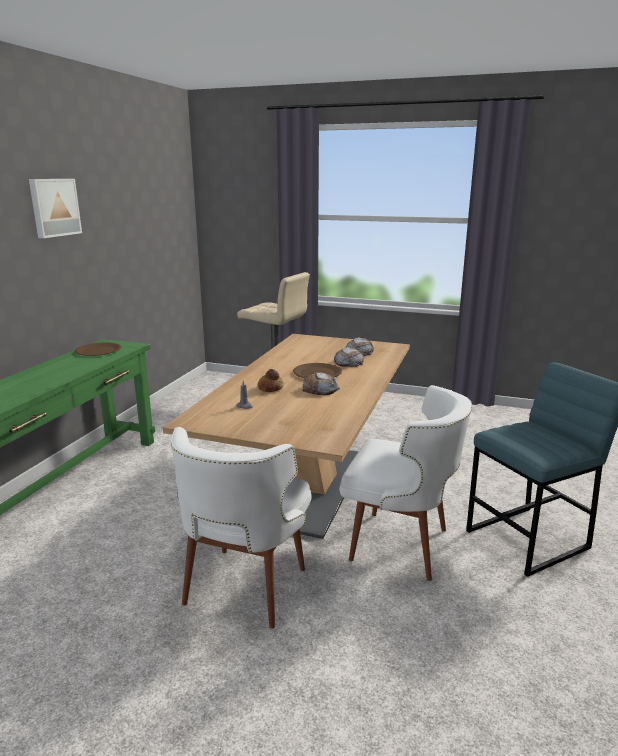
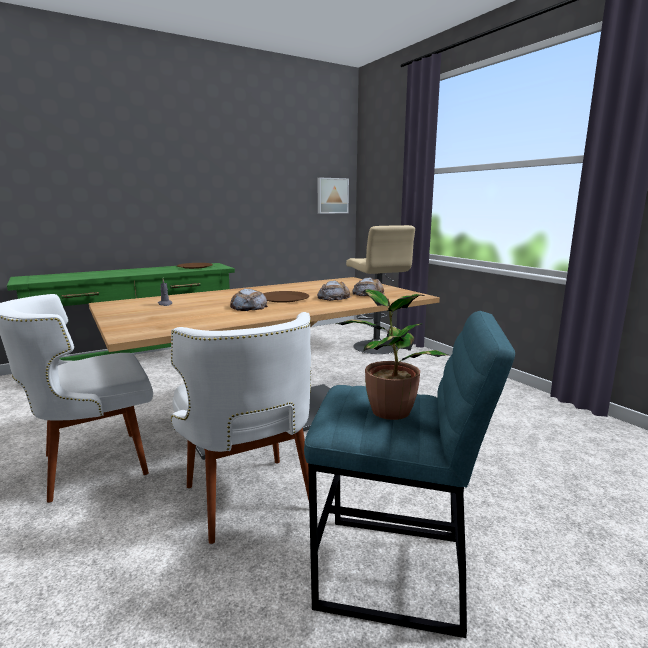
camera: 40 degrees right, 5 degrees down
(54, 207) = (182, 153): picture -> picture (332, 195)
(270, 388) = (218, 299): bread -> none
(542, 437) = (388, 410): none -> potted plant

